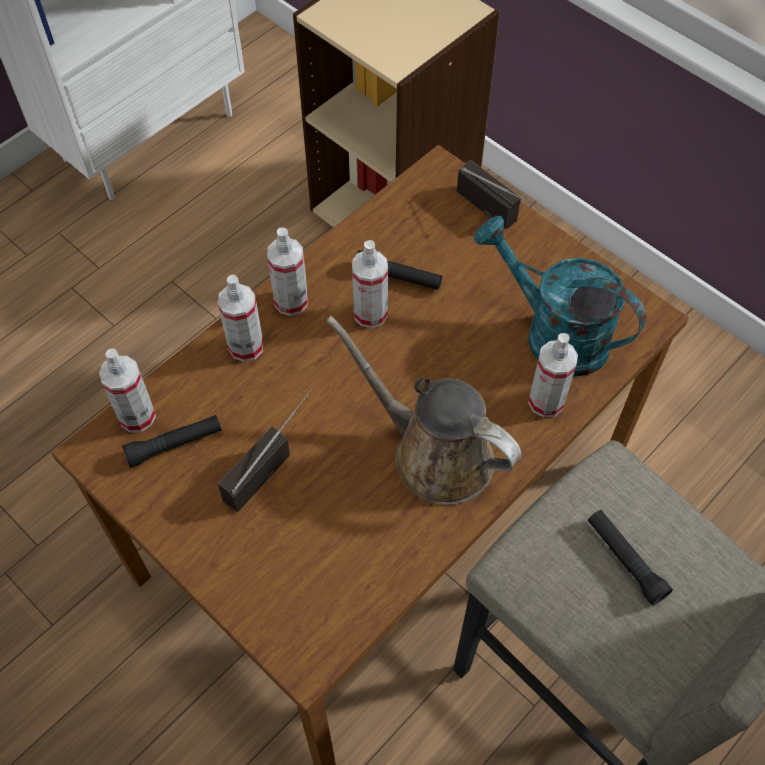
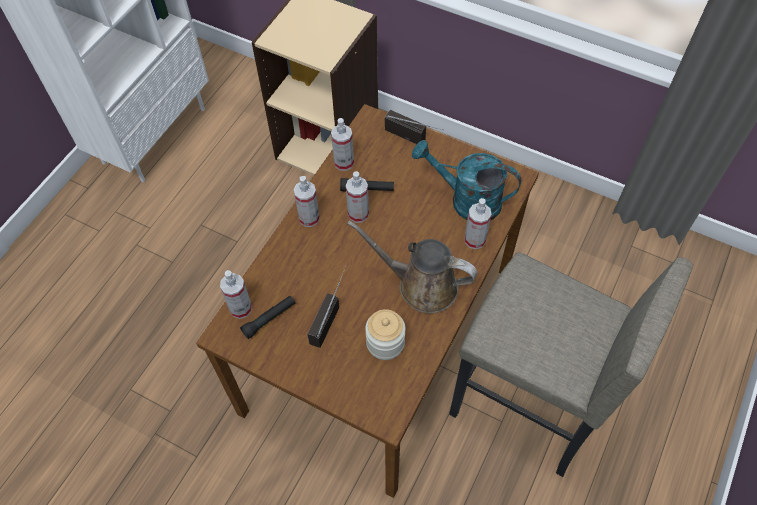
camera: 15 degrees left, 0 degrees up
(246, 346) = (291, 251): spray bottle -> spray bottle (344, 163)
(344, 532) = (385, 343): none -> jar
(625, 560) = (545, 316): black flashlight -> none

